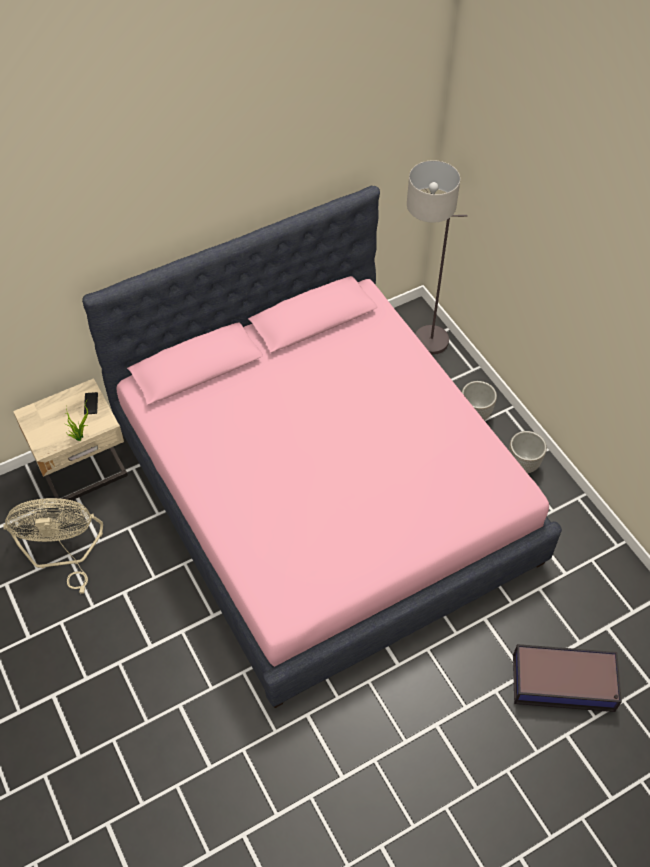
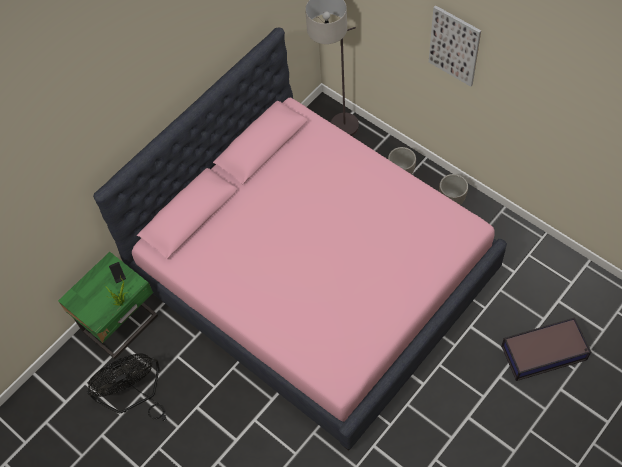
camera: 15 degrees left, 5 degrees up
(63, 554) = (135, 395): beige fan -> black fan
(85, 472) = (122, 325): beige nightstand -> green nightstand
(569, 262) = (454, 46): none -> picture

